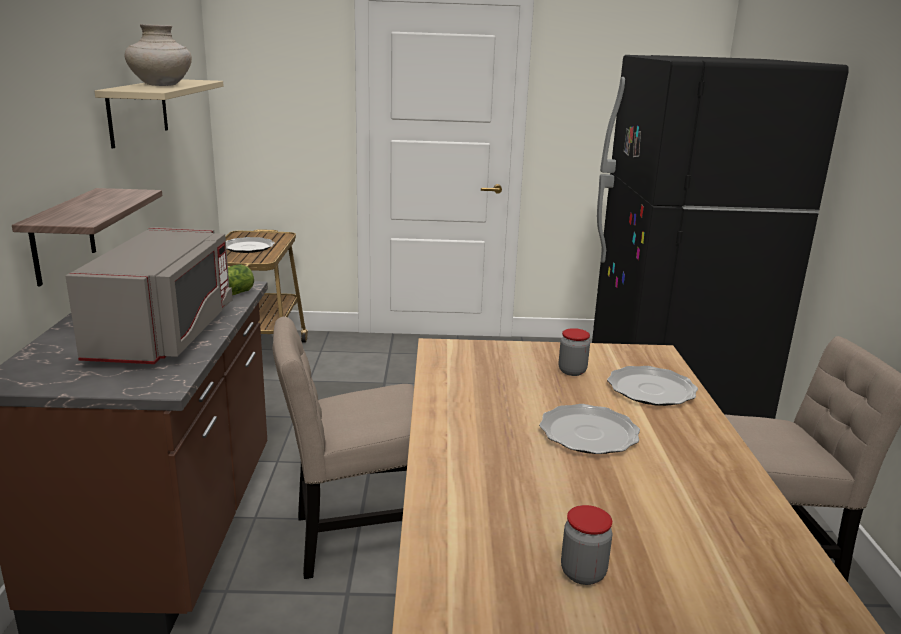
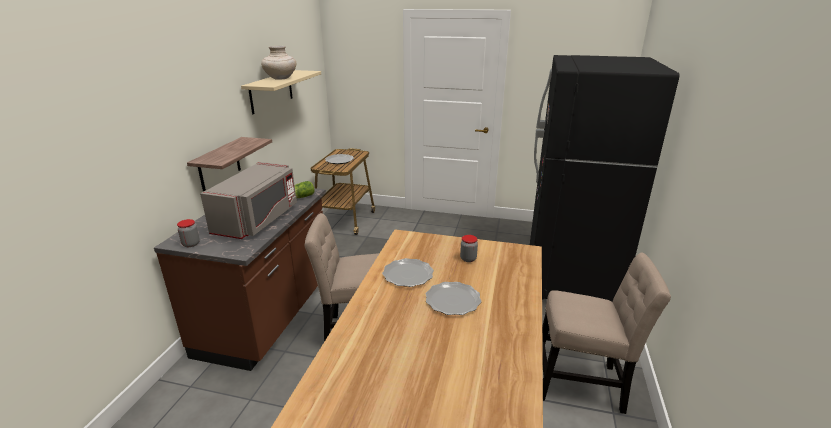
camera: 15 degrees right, 5 degrees up
(583, 573) = (398, 383): jar -> jar (191, 244)
(651, 389) = (508, 275): plate -> plate (408, 274)

